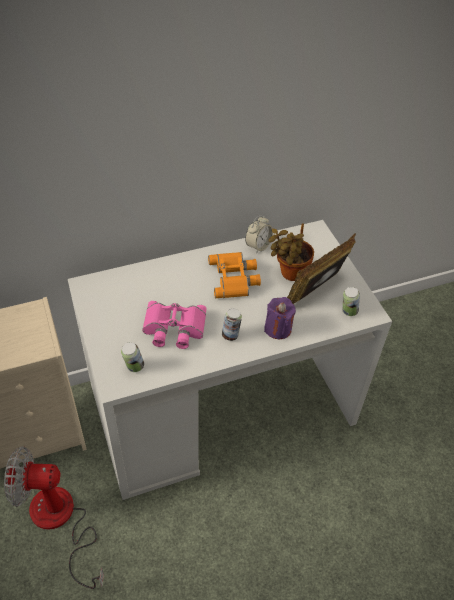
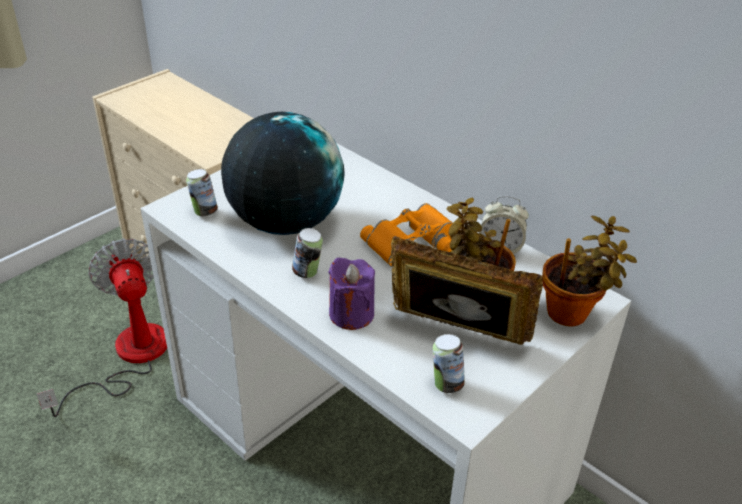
camera: 65 degrees right, 10 degrees down
(173, 329) = (285, 222): pink binoculars -> globe
(322, 244) = (572, 314): none -> potted plant

